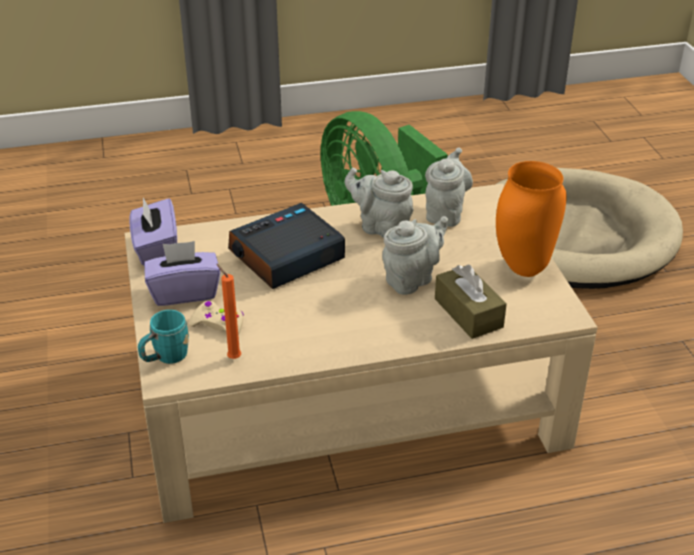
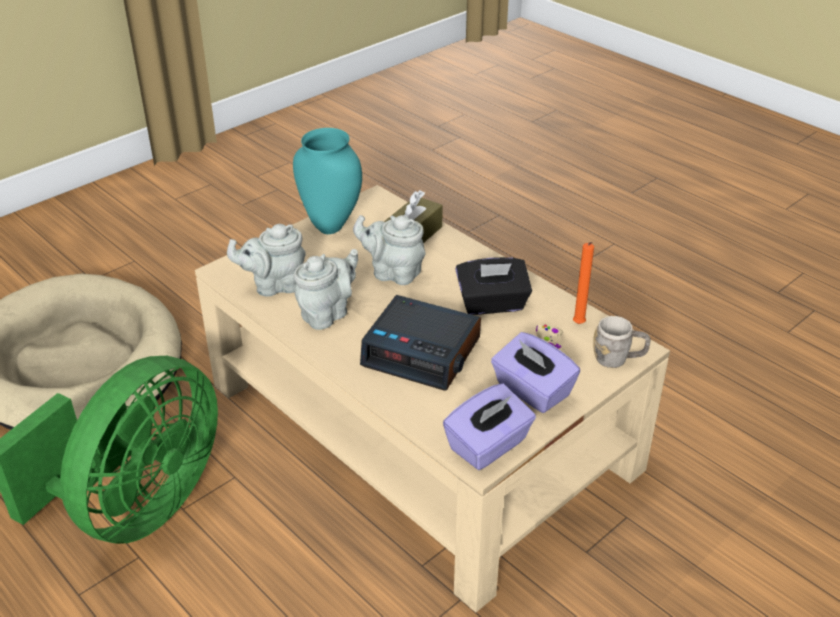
camera: 120 degrees left, 0 degrees up
(165, 358) = (618, 360): turquoise mug -> grey mug
(312, 318) = (492, 304): none -> black tissue box
(381, 227) = (327, 313): grey teapot -> grey teapot turned 135 degrees counterclockwise
(522, 267) = (330, 227): orange vase -> turquoise vase

